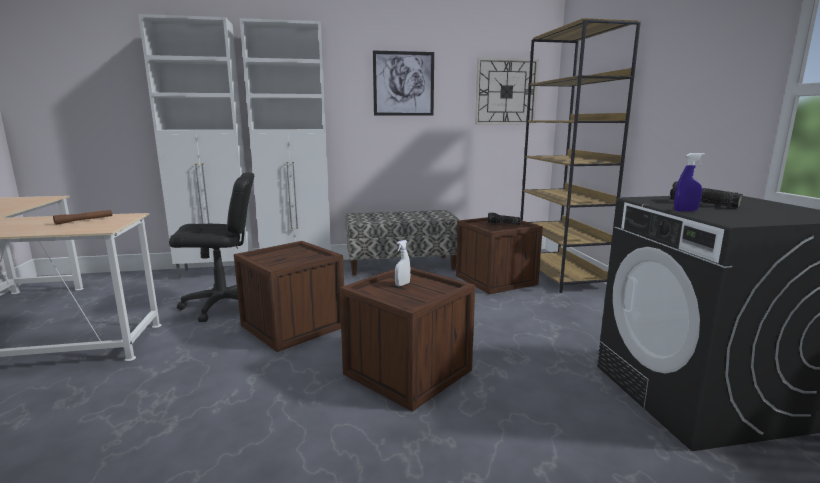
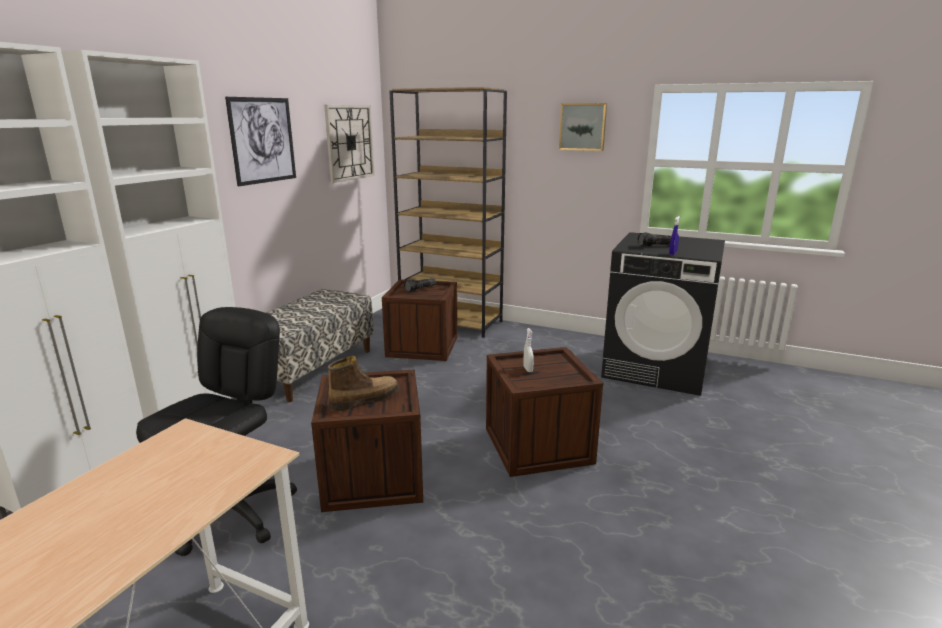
camera: 55 degrees left, 5 degrees up
(84, 220) = (154, 472): brown flashlight -> none
(282, 257) = (364, 400): none -> boot
(712, 50) = (583, 126): none -> picture

